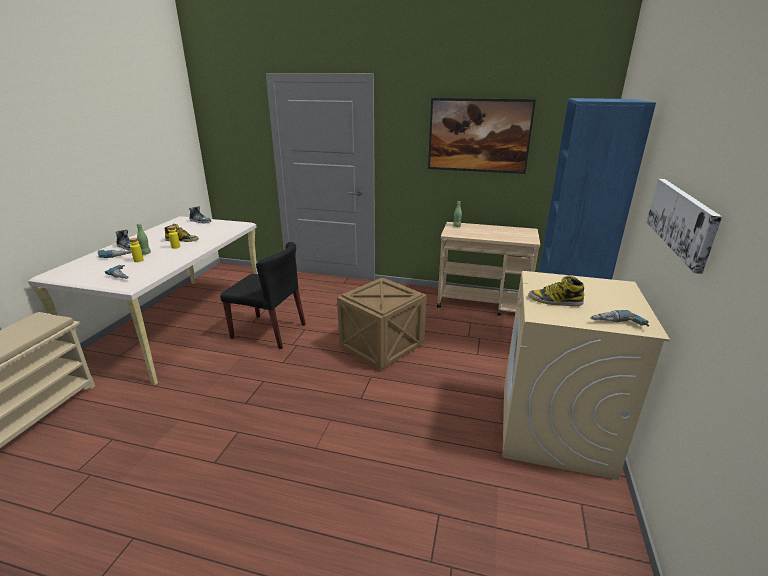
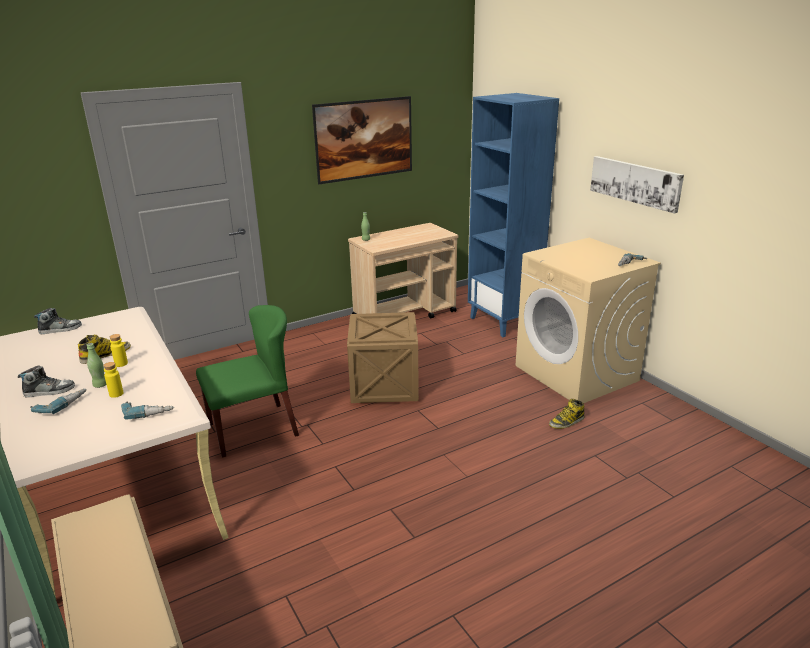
camera: 45 degrees left, 0 degrees up
(269, 331) = (253, 429): black chair -> green chair
(555, 301) = (580, 264): boot -> boot (566, 422)

